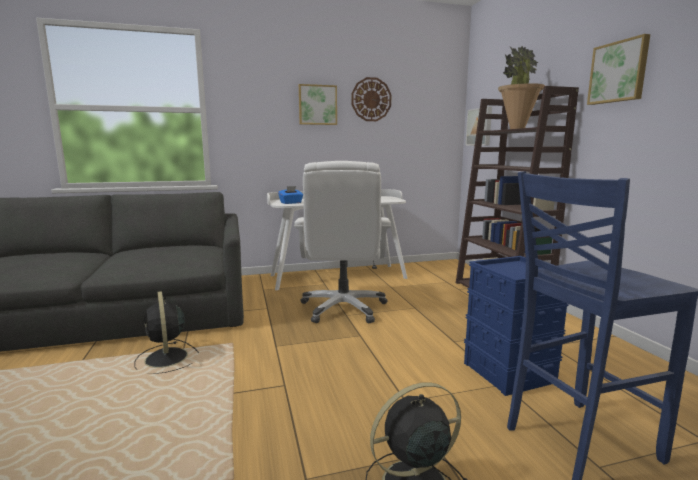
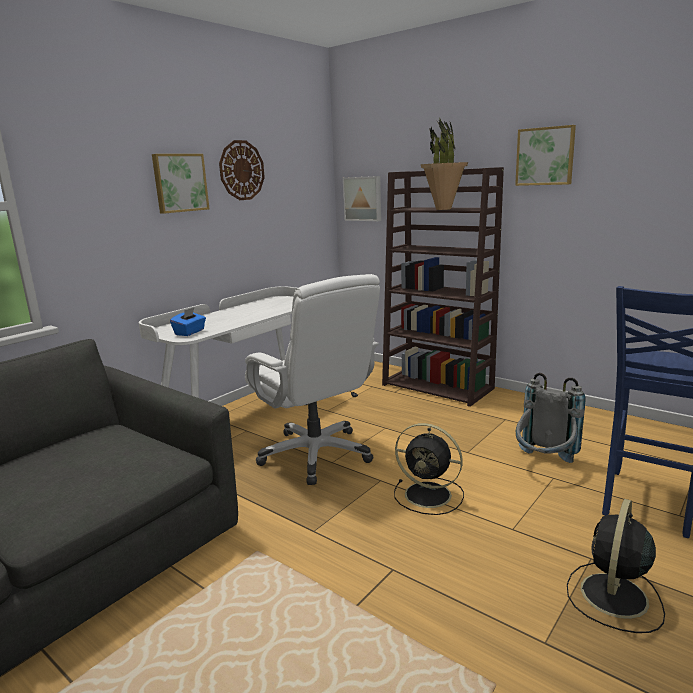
camera: 35 degrees left, 5 degrees up
(166, 359) = (205, 612): black fan -> black fan (430, 495)
(510, 373) = (544, 465): blue storage box -> grey backpack

